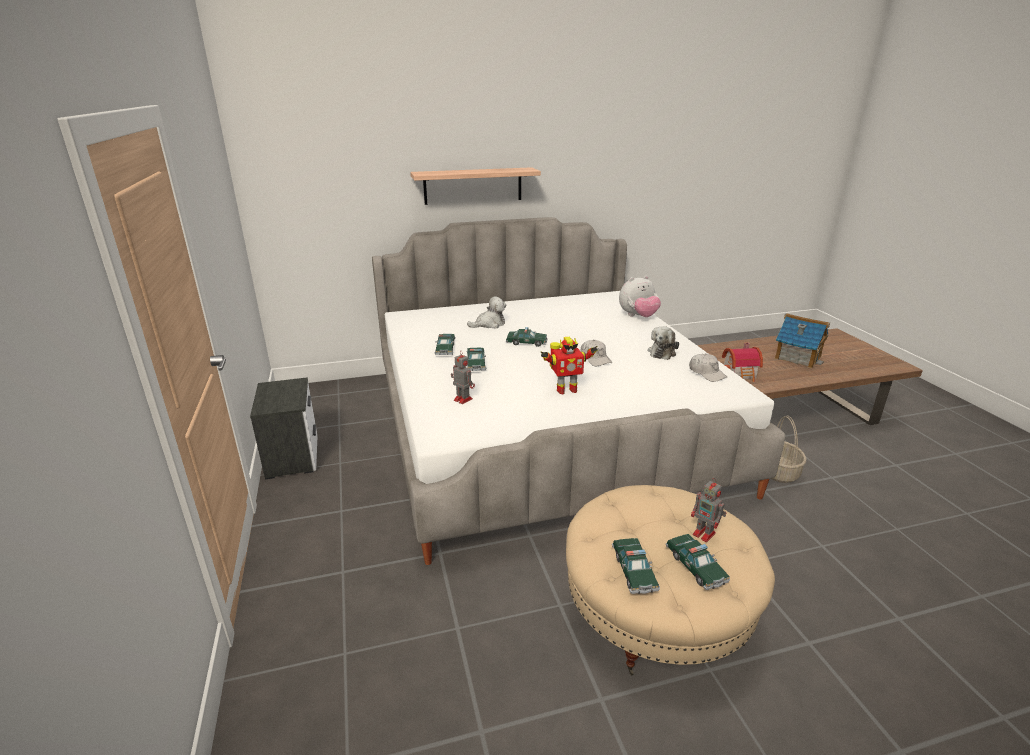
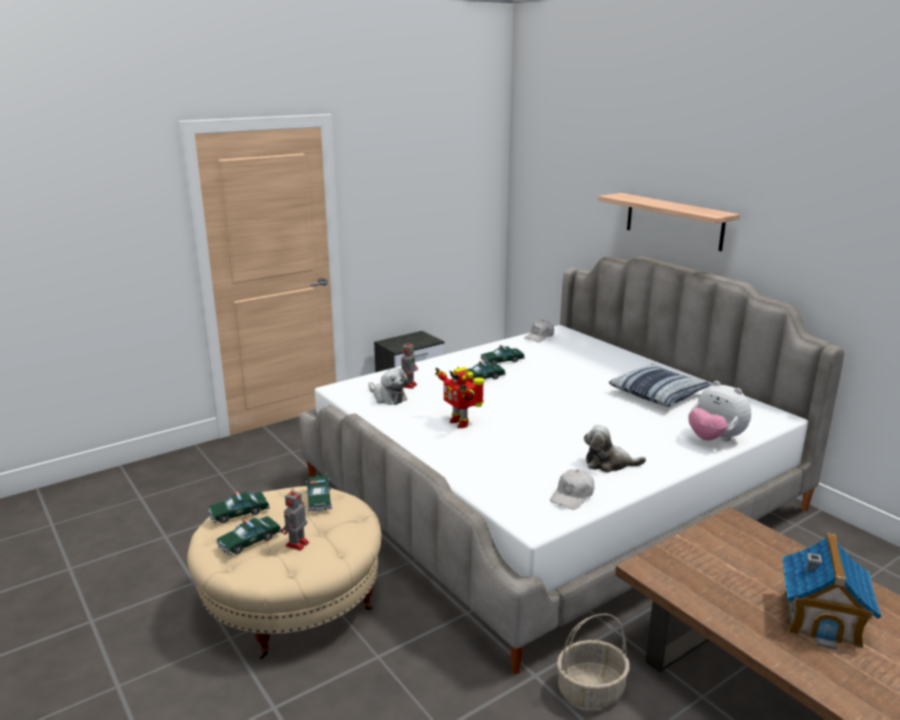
camera: 70 degrees right, 5 degrees down
(489, 324) = (583, 367): plush toy -> plush toy (388, 397)
(526, 343) = (554, 390): toy car -> toy car (319, 499)
(559, 314) = (659, 394): none -> pillow
(595, 358) = (549, 428): white cap -> white cap (539, 337)
(741, 374) = (685, 560): toy house -> none

